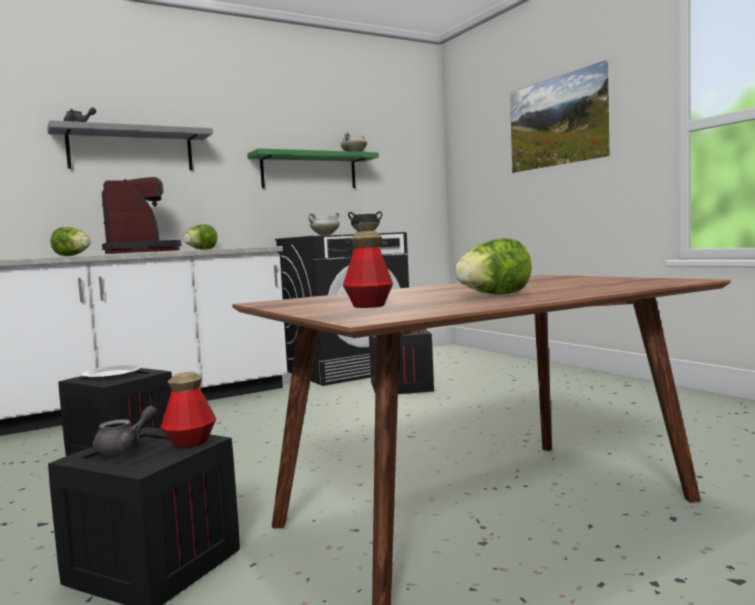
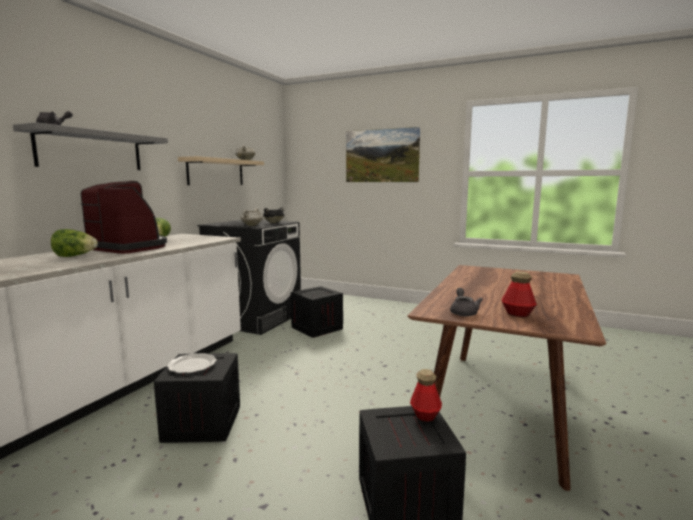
camera: 35 degrees left, 5 degrees up
(125, 447) = (396, 431): grey teapot -> grey teapot (463, 312)
(309, 171) = (216, 172): green shelf -> beige shelf
(493, 295) = (536, 296): lettuce -> none

